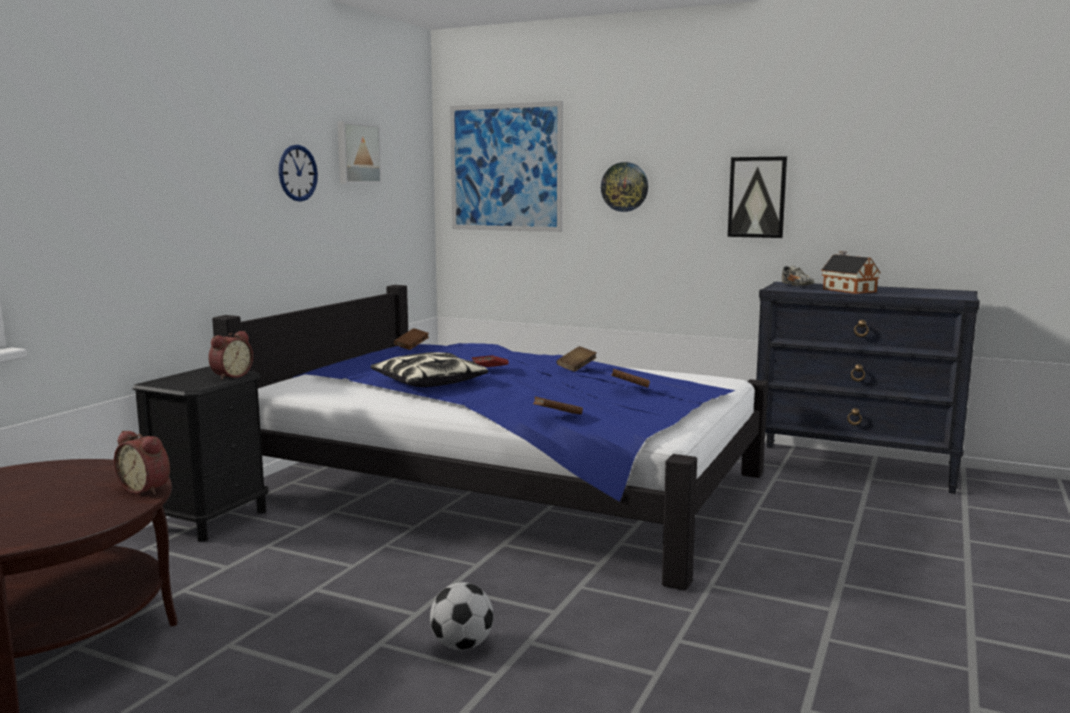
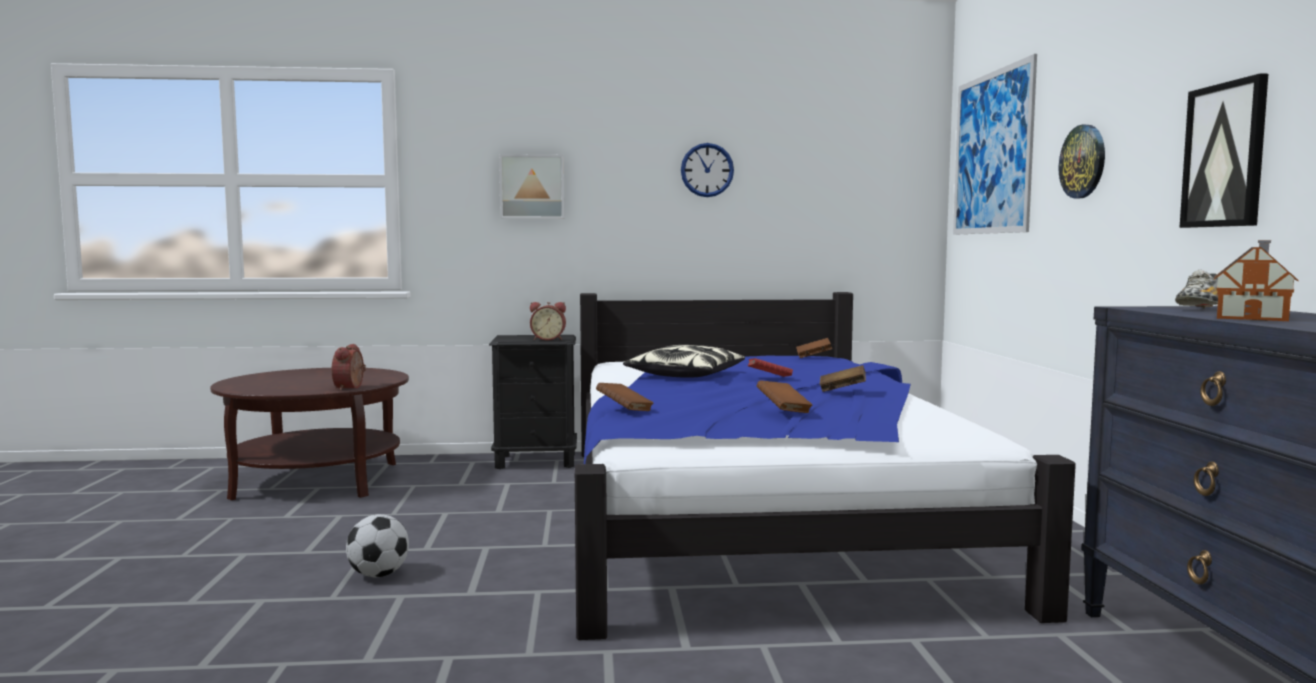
camera: 60 degrees right, 5 degrees down
(357, 153) = (801, 149): picture -> picture (532, 187)

